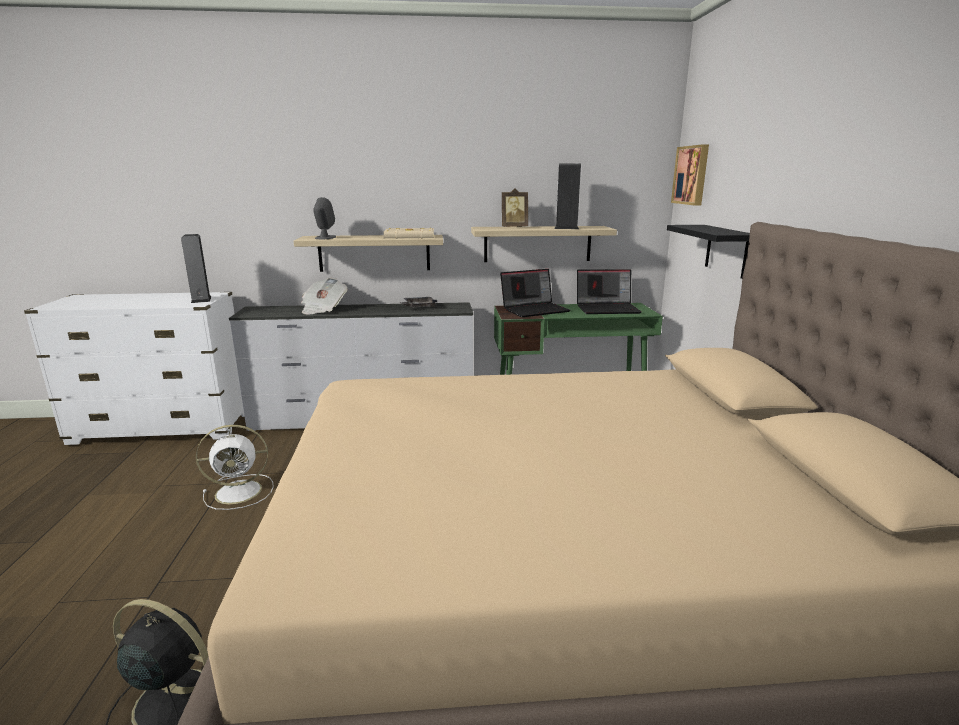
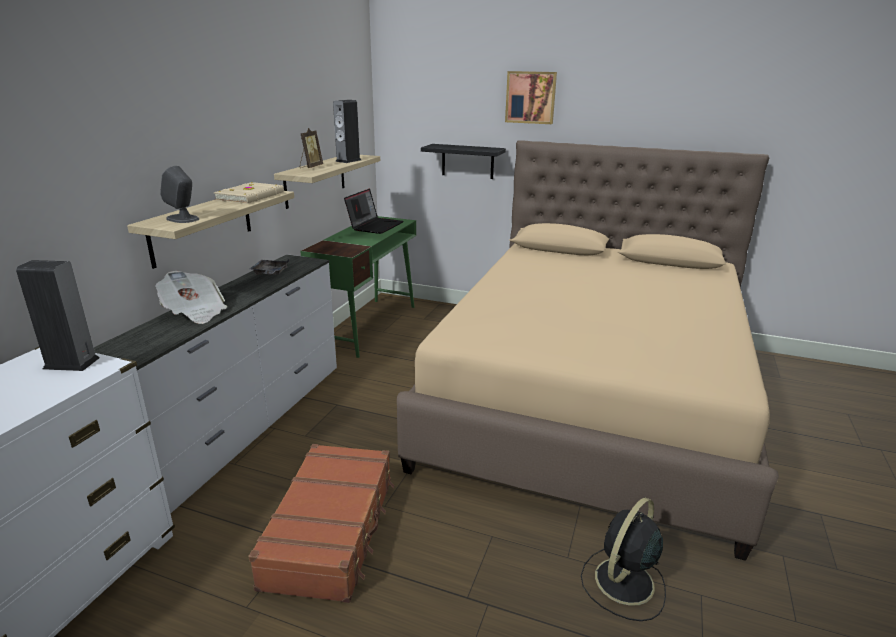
camera: 65 degrees left, 5 degrees up
(241, 491) = (332, 530): white fan -> brown suitcase
(535, 310) = (341, 243): laptop -> none
(692, 175) = (403, 104): picture -> picture (531, 97)

